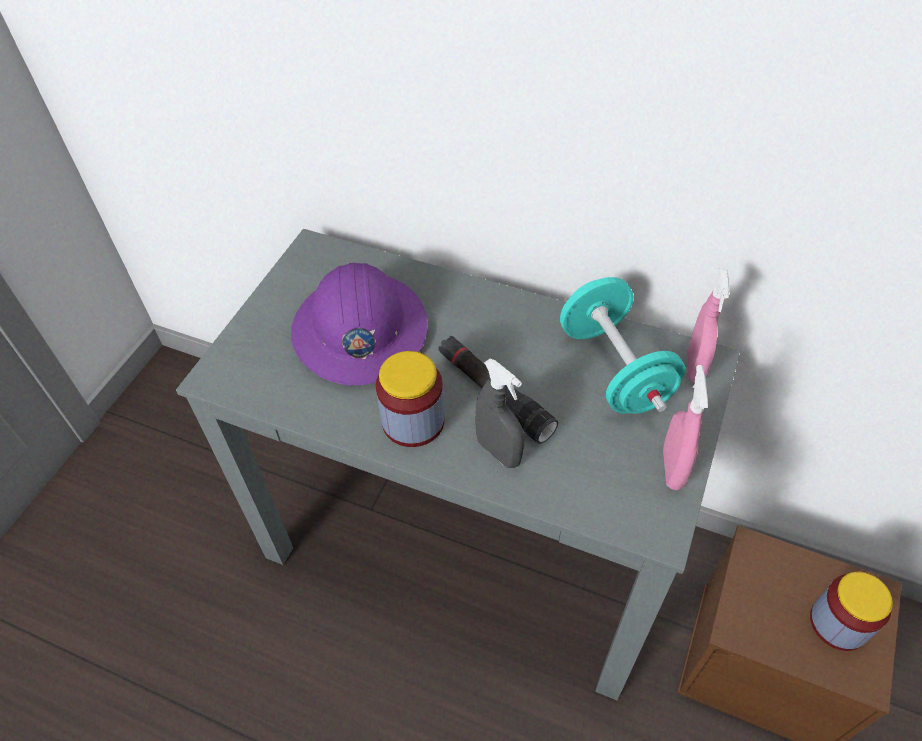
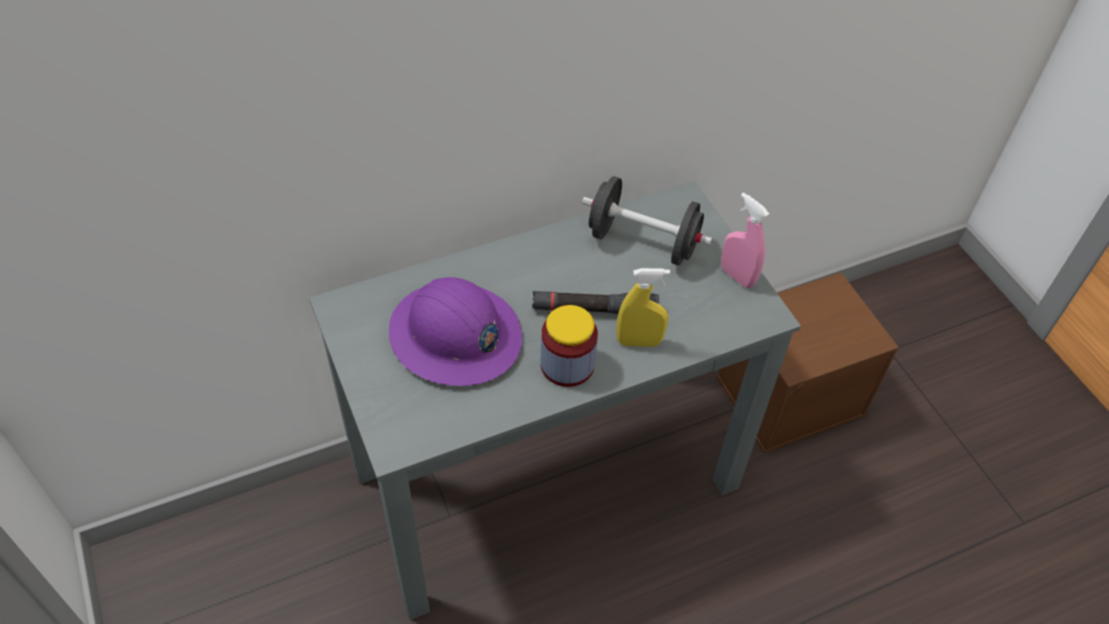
camera: 50 degrees left, 0 degrees up
(498, 452) = (639, 342): grey spray bottle -> yellow spray bottle
(615, 369) = (643, 242): turquoise dumbbell -> black dumbbell
(695, 366) = (683, 208): pink spray bottle -> none
(838, 623) = (835, 320): jar -> none

